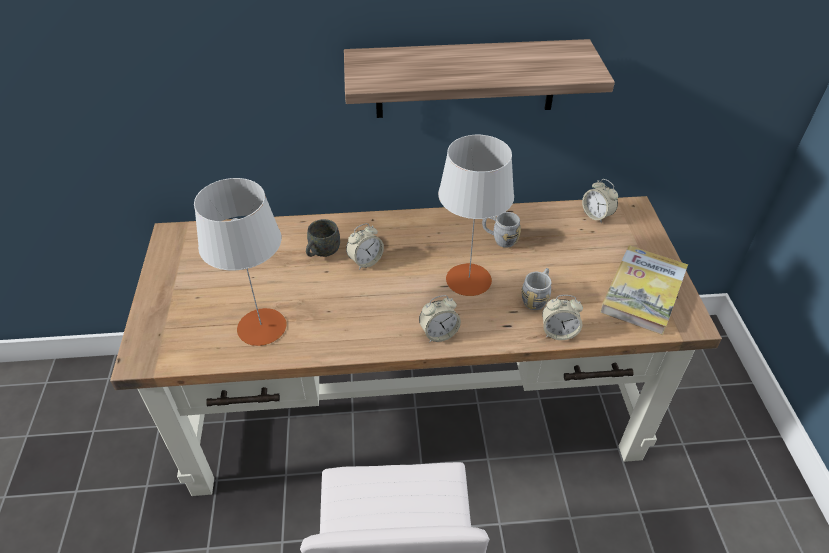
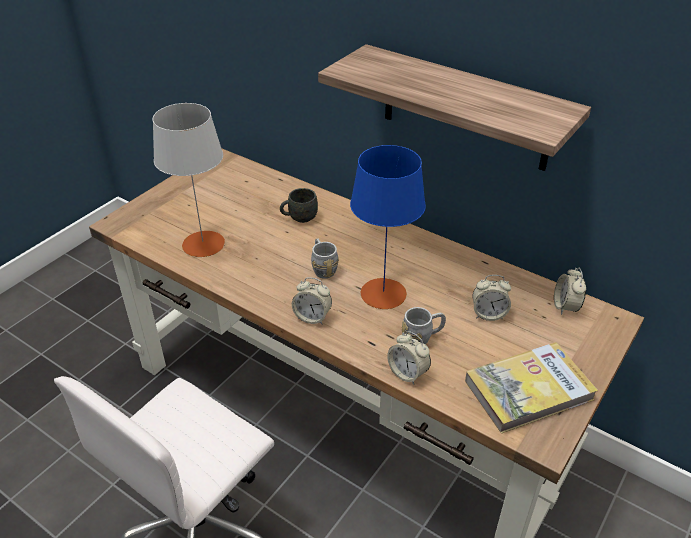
camera: 40 degrees right, 5 degrees down
(365, 261) = (322, 239): alarm clock -> alarm clock (488, 314)
(469, 280) = (383, 294): grey table lamp -> blue table lamp
(499, 239) = (448, 278): grey mug -> grey mug (323, 268)

